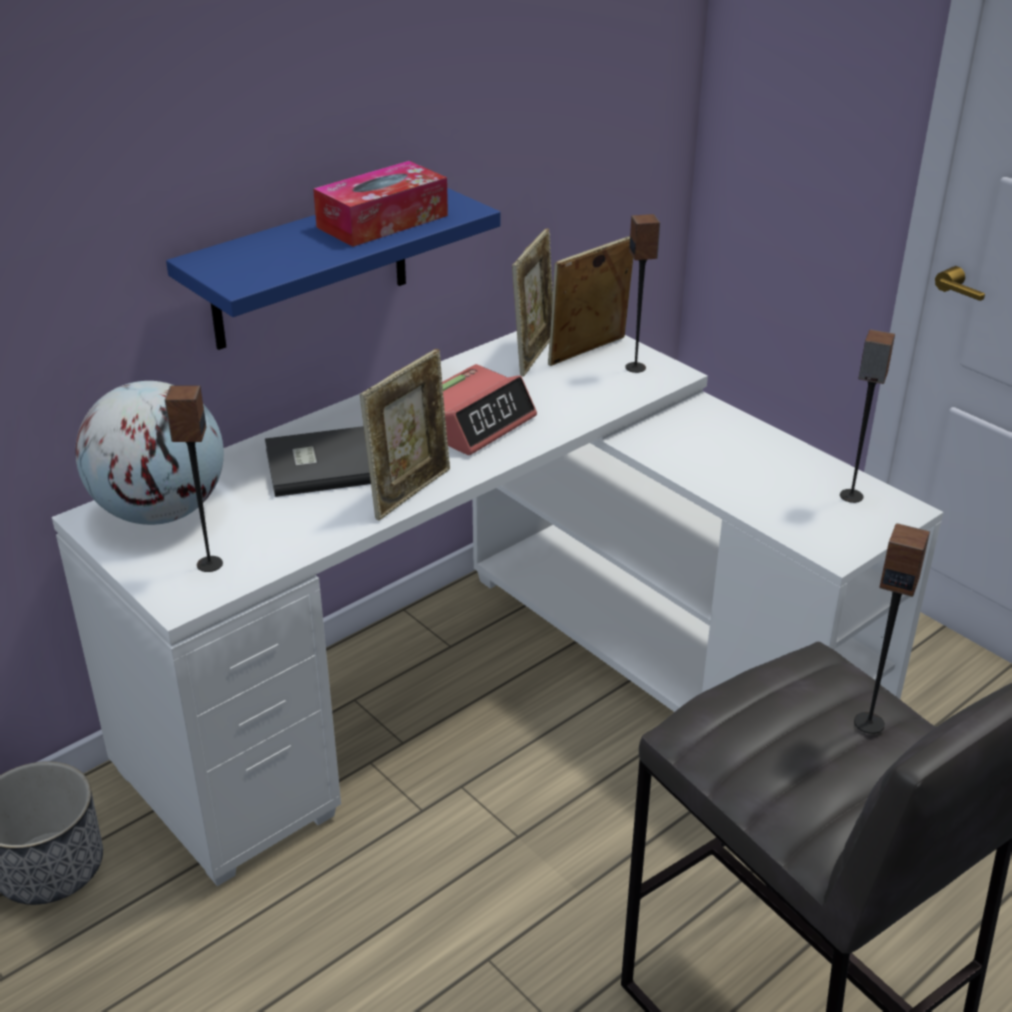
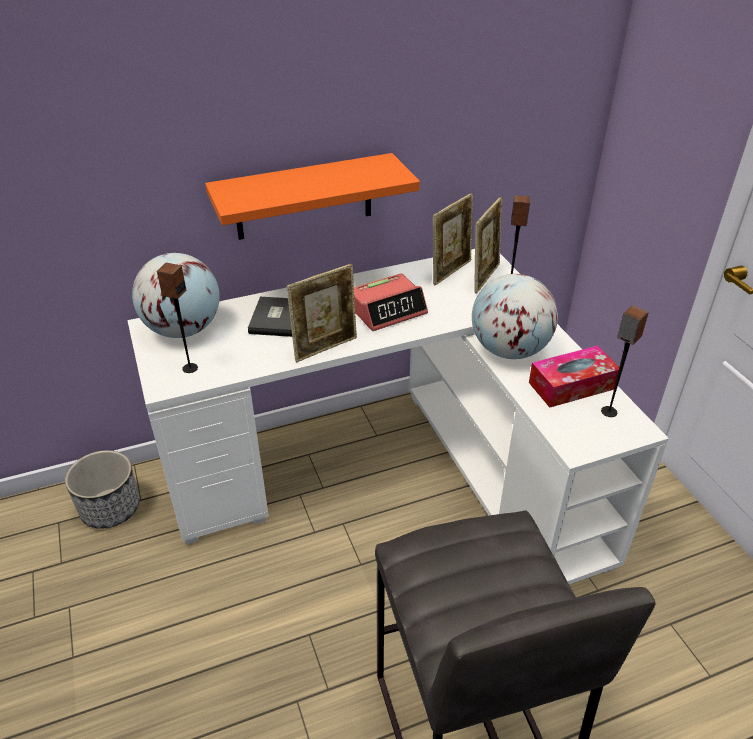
camera: 20 degrees right, 5 degrees up
(310, 266) = (304, 197): blue shelf -> orange shelf
(382, 221) = (343, 177): tissue box -> tissue box (571, 385)
(588, 353) = (484, 277): picture frame -> picture frame turned 135 degrees clockwise
(673, 446) = (509, 350): none -> globe
(869, 722) = (519, 581): speaker -> none

